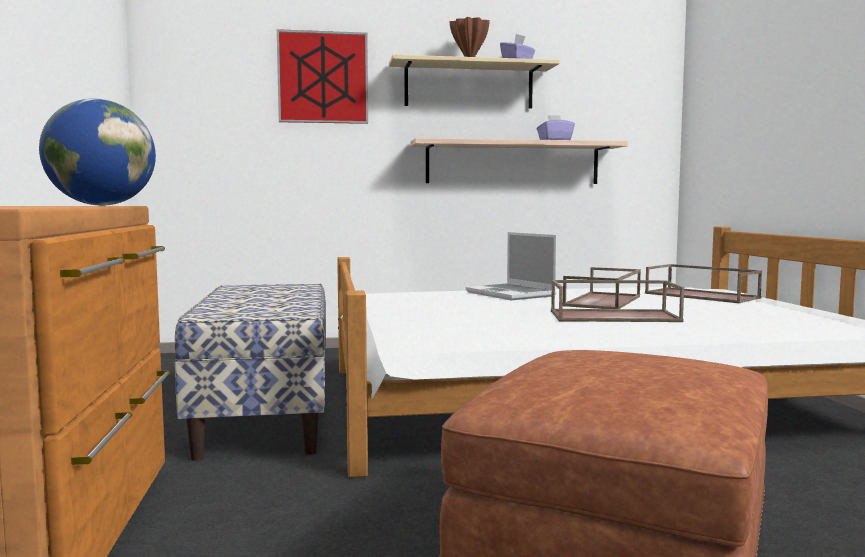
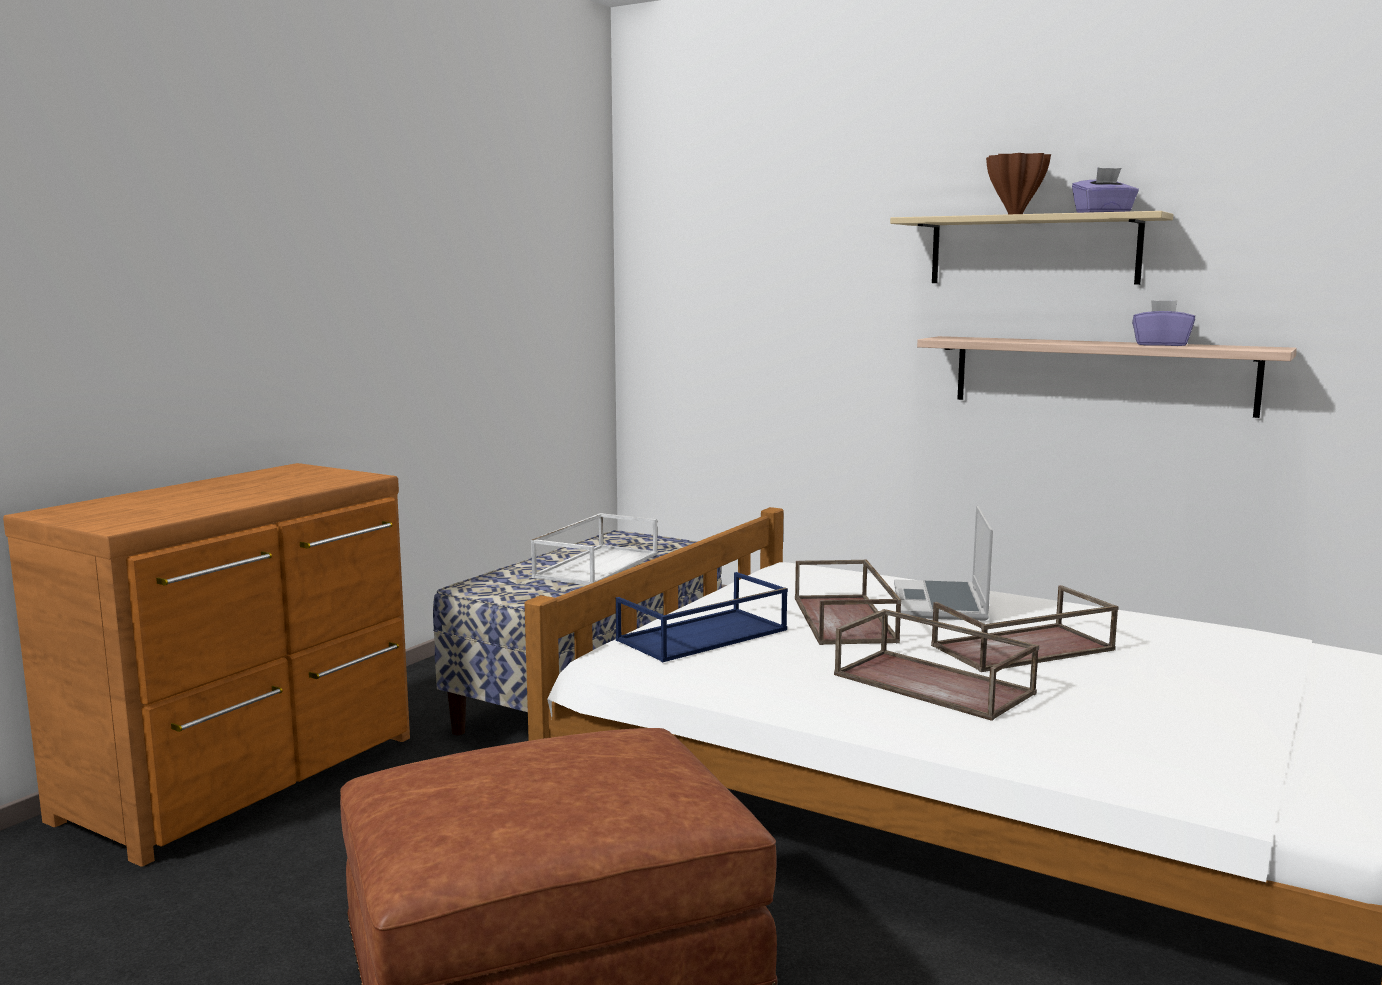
camera: 40 degrees right, 5 degrees up
(101, 205) = (346, 478): globe -> none
(268, 297) = (596, 565): none -> white tray
(323, 77) = (823, 245): picture -> none
(431, 320) = (702, 636): none -> blue tray
(703, 295) = (1235, 671): brown tray -> brown tray (846, 620)

